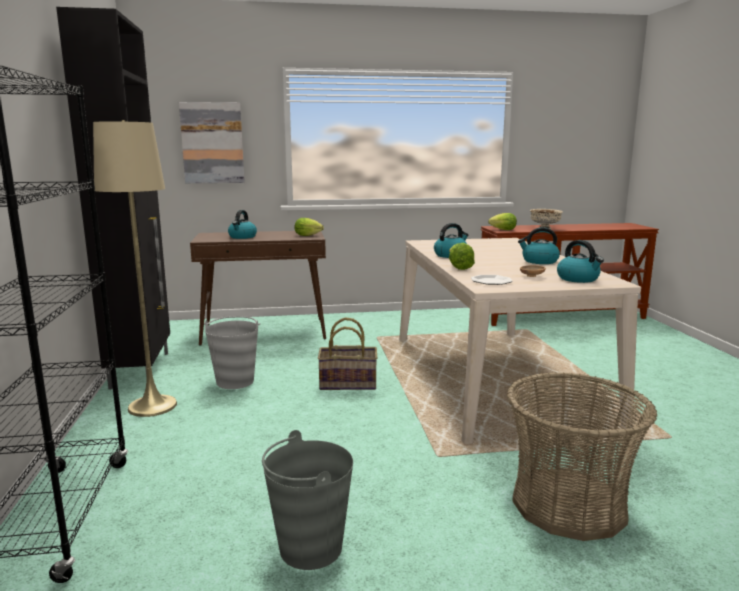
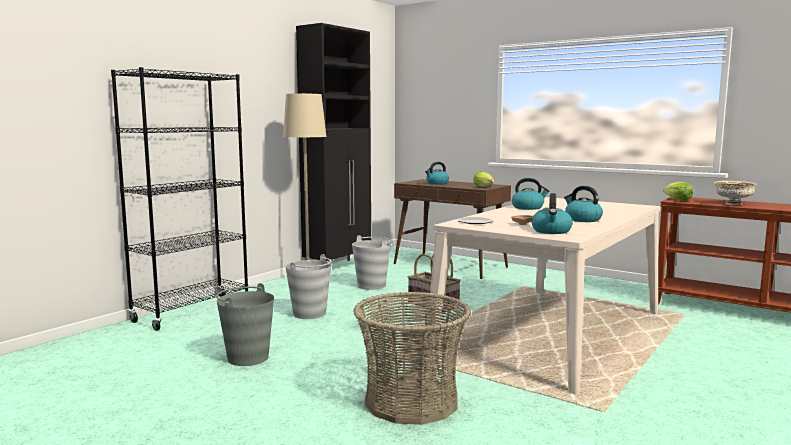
camera: 45 degrees right, 5 degrees down
(212, 143) = (445, 109): picture -> none
(245, 447) = (309, 314): none -> grey bucket
(458, 267) = (494, 213): lettuce -> none

